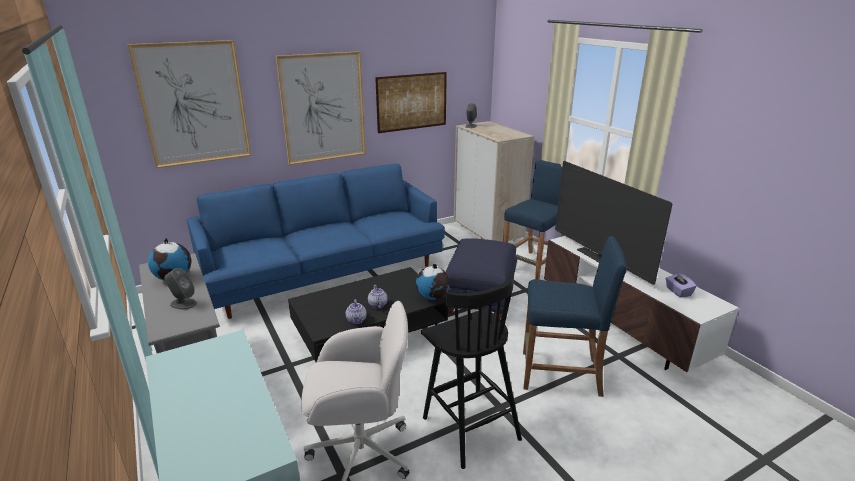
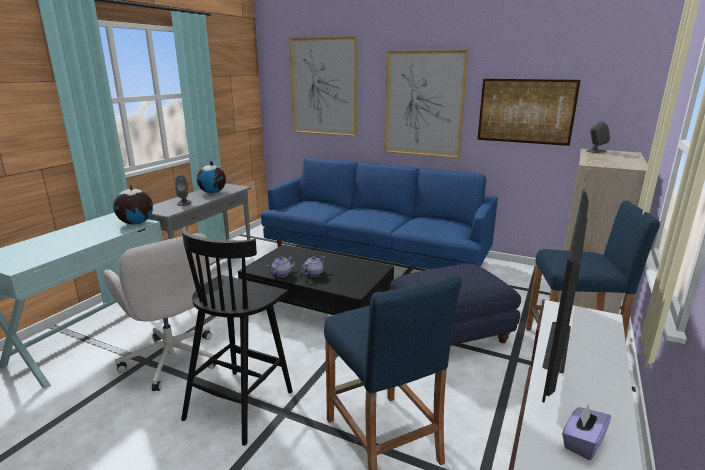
camera: 55 degrees right, 5 degrees down
(432, 297) = (356, 291): globe -> globe (136, 223)

